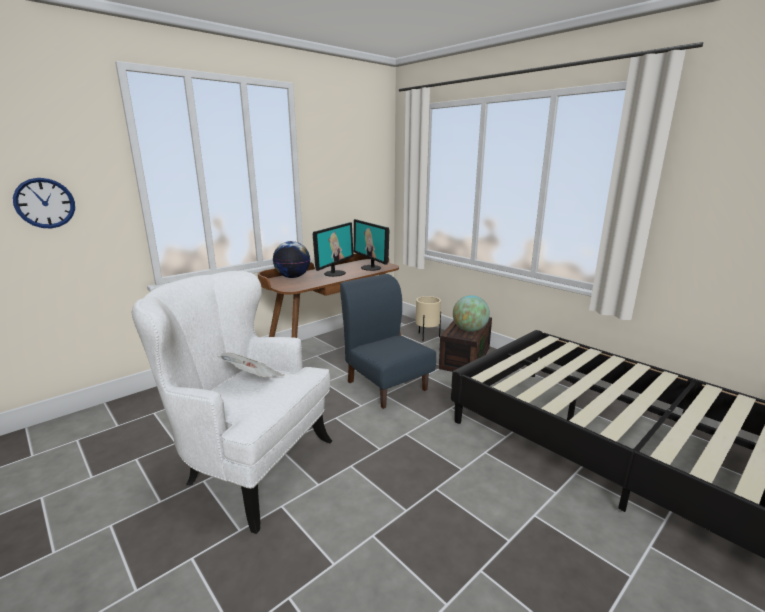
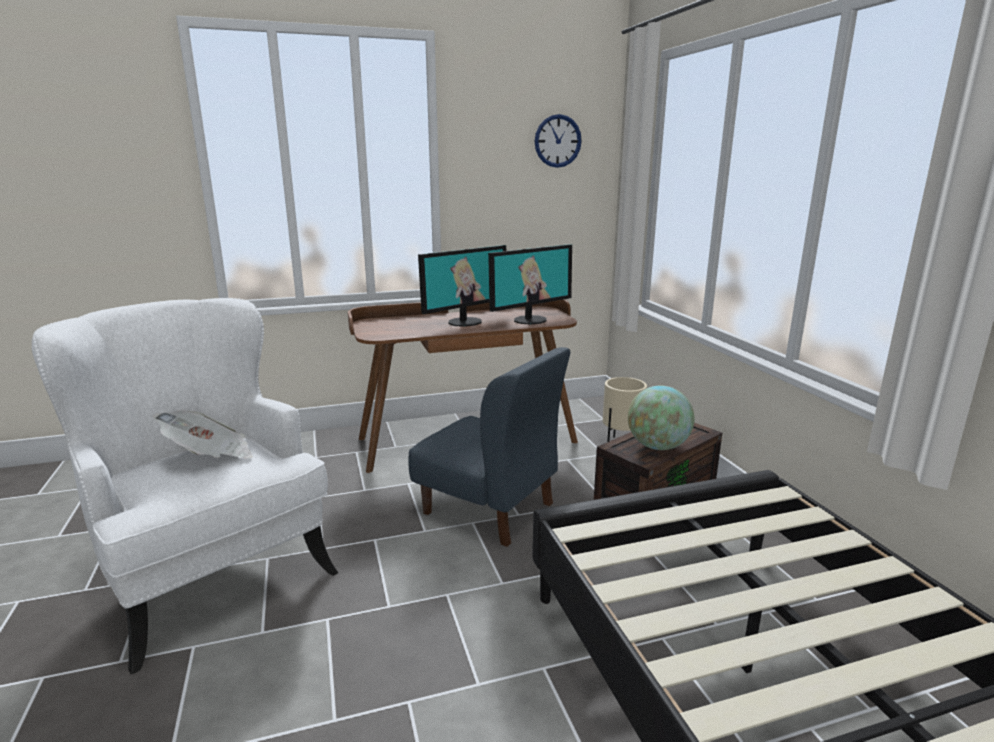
camera: 25 degrees right, 0 degrees up
(45, 203) = (88, 196): wall clock -> wall clock (557, 141)
(293, 277) = (402, 320): globe -> none
(371, 268) = (529, 320): monitor -> monitor turned 120 degrees counterclockwise
(386, 385) = (489, 508): blue chair -> blue chair turned 135 degrees clockwise

